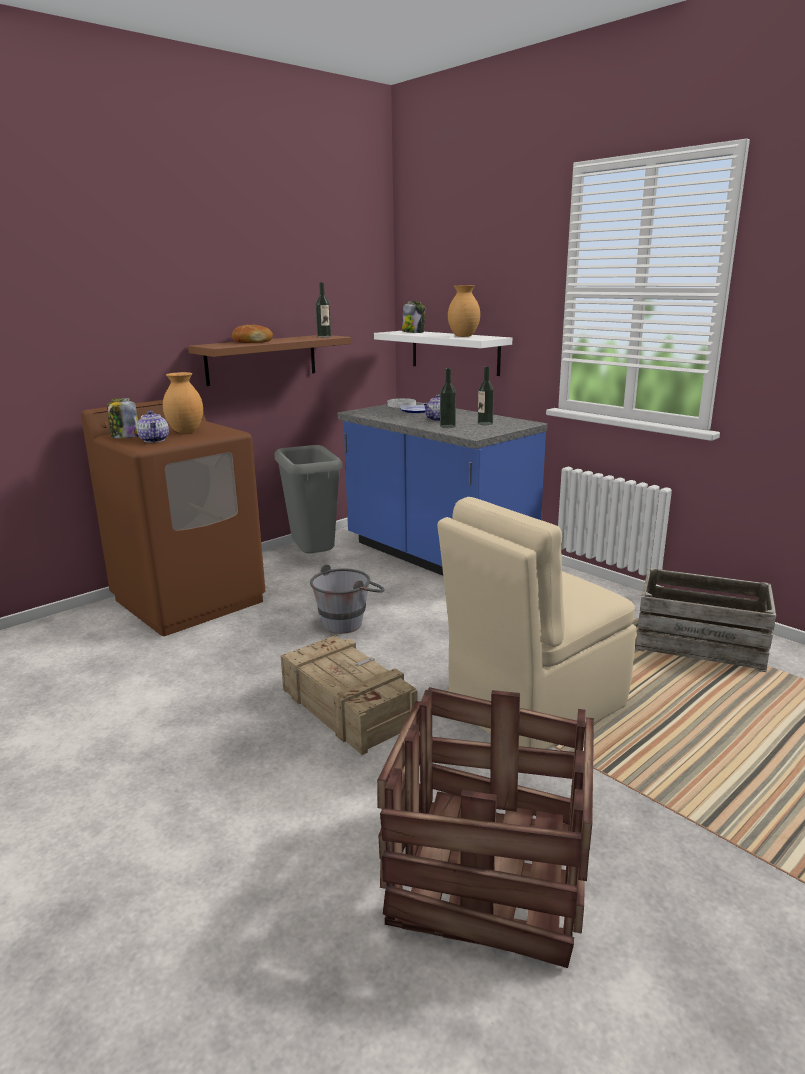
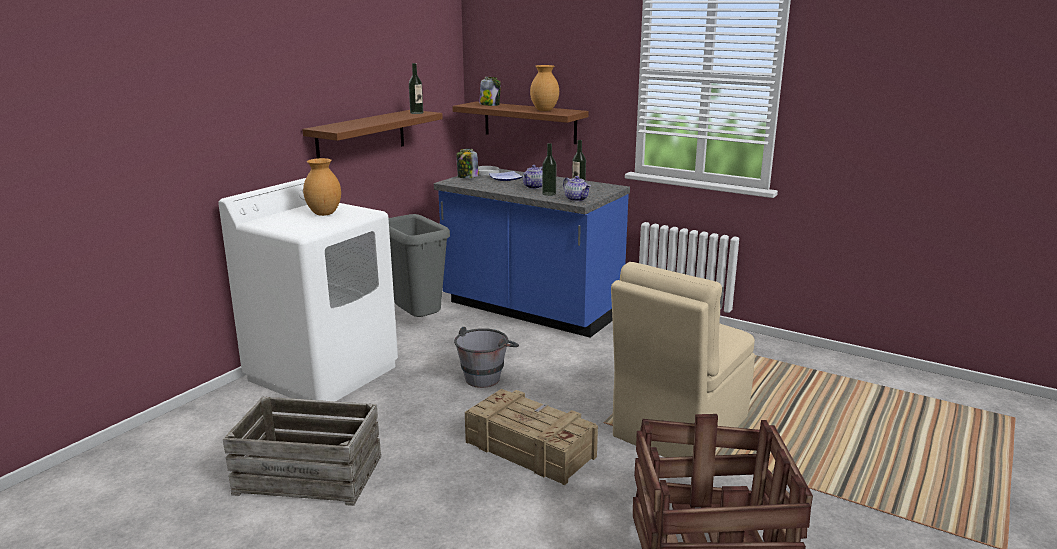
camera: 15 degrees left, 0 degrees up
(125, 437) = (271, 223): jar -> jar (467, 177)
(154, 440) = (305, 225): teapot -> teapot (577, 199)
(190, 600) = (323, 372): brown washing machine -> white washing machine
(252, 342) = (359, 122): bread -> none
(454, 352) = (529, 122): white shelf -> brown shelf
(699, 643) = (777, 361): crate -> crate (310, 474)

